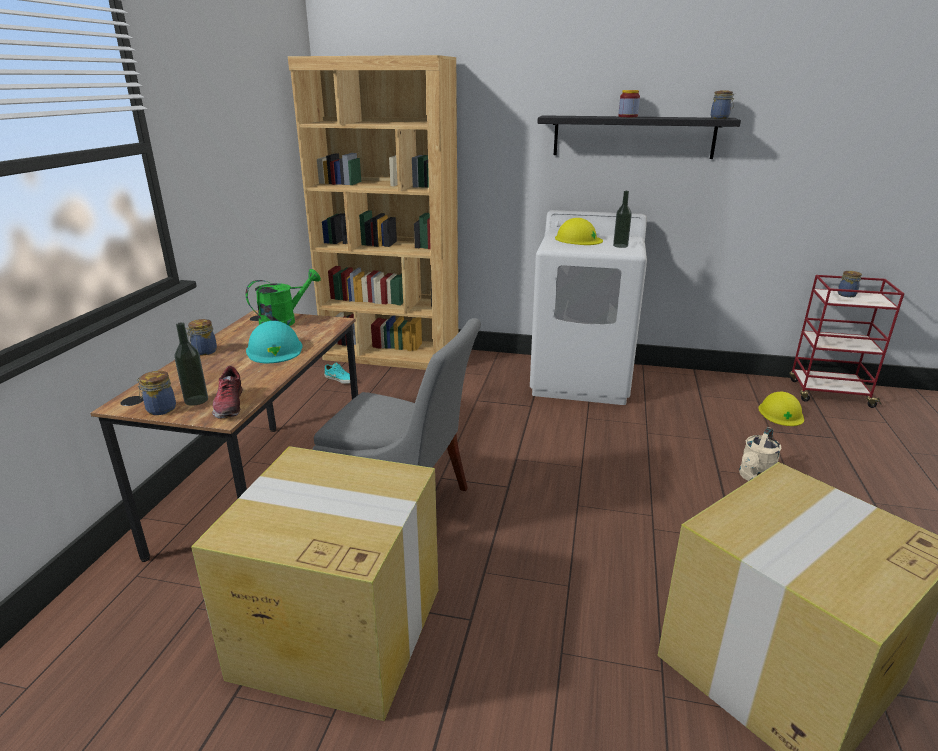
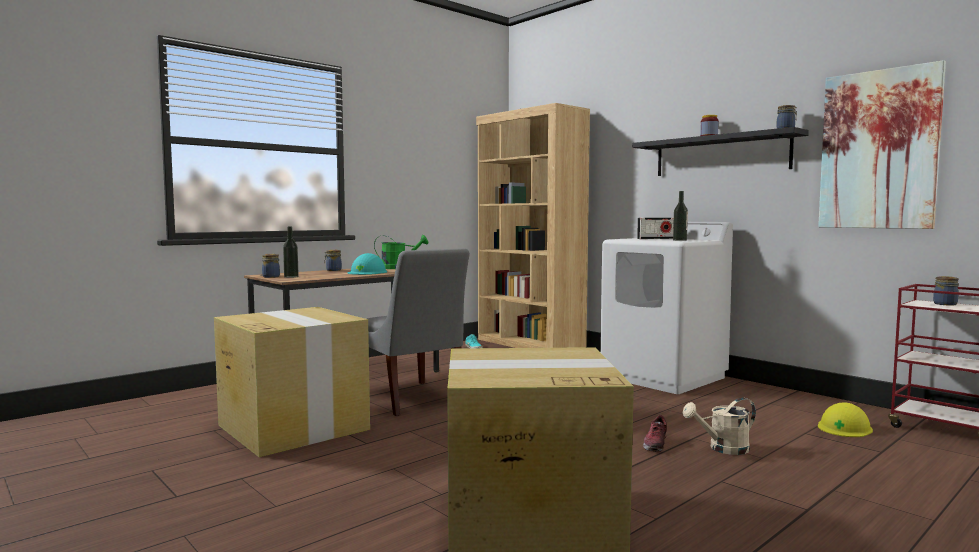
camera: 35 degrees right, 20 degrees down
(228, 404) = (301, 278): shoe -> shoe (655, 443)
(578, 239) = (655, 238): yellow hard hat -> radio
(800, 146) = (878, 150): none -> picture

